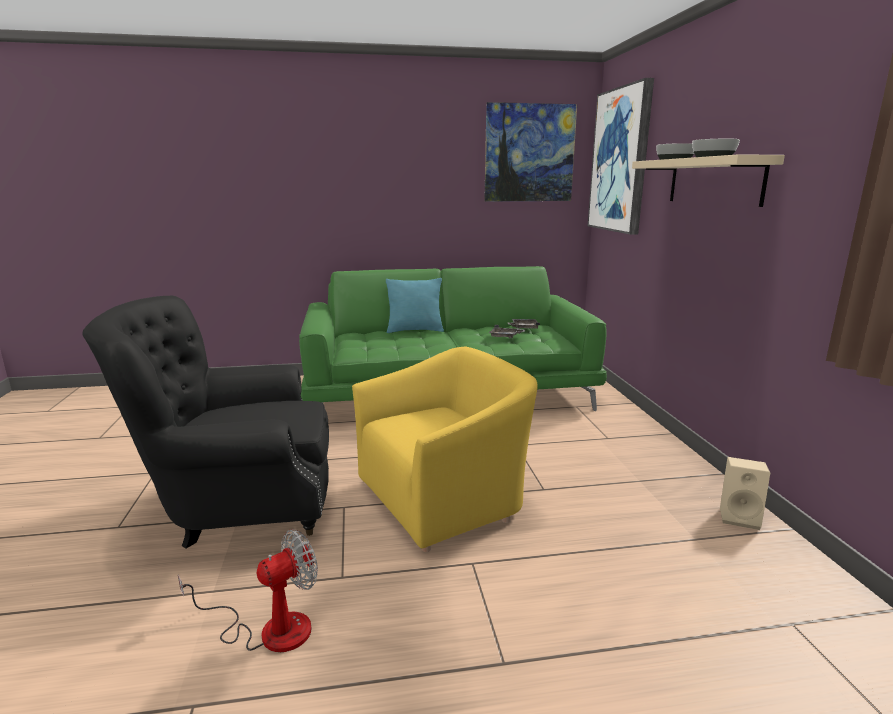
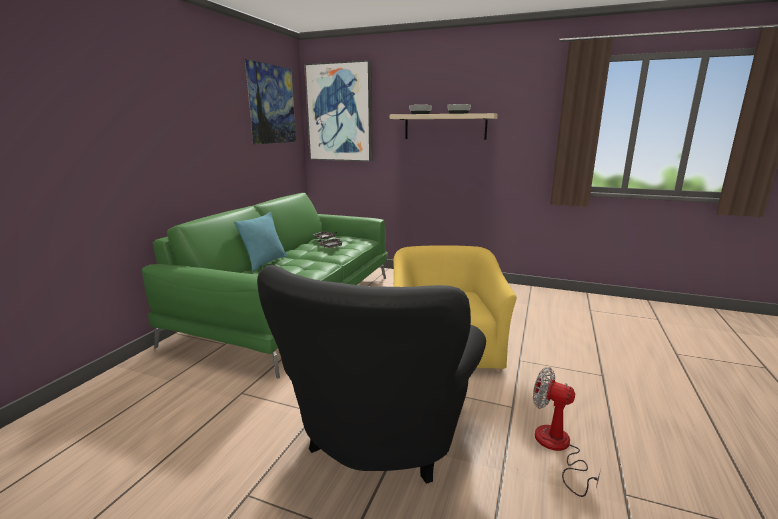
camera: 60 degrees left, 0 degrees up
(269, 629) = (557, 448): fan -> fan turned 45 degrees counterclockwise
(740, 517) = (517, 290): beige speaker -> none

